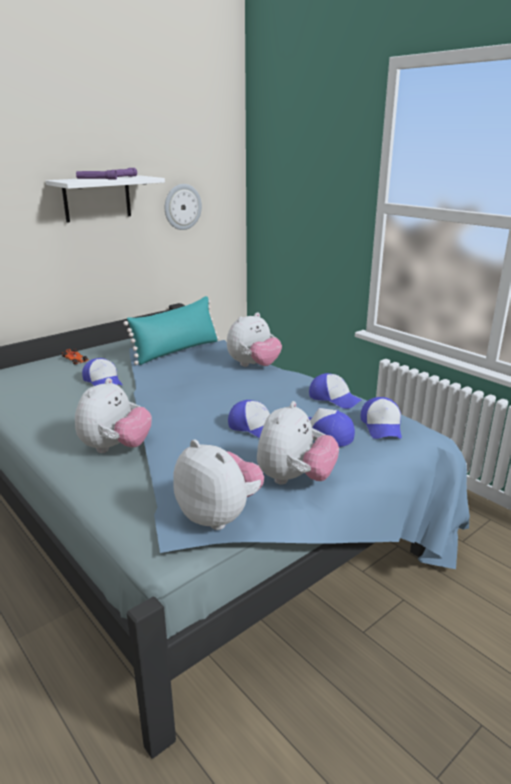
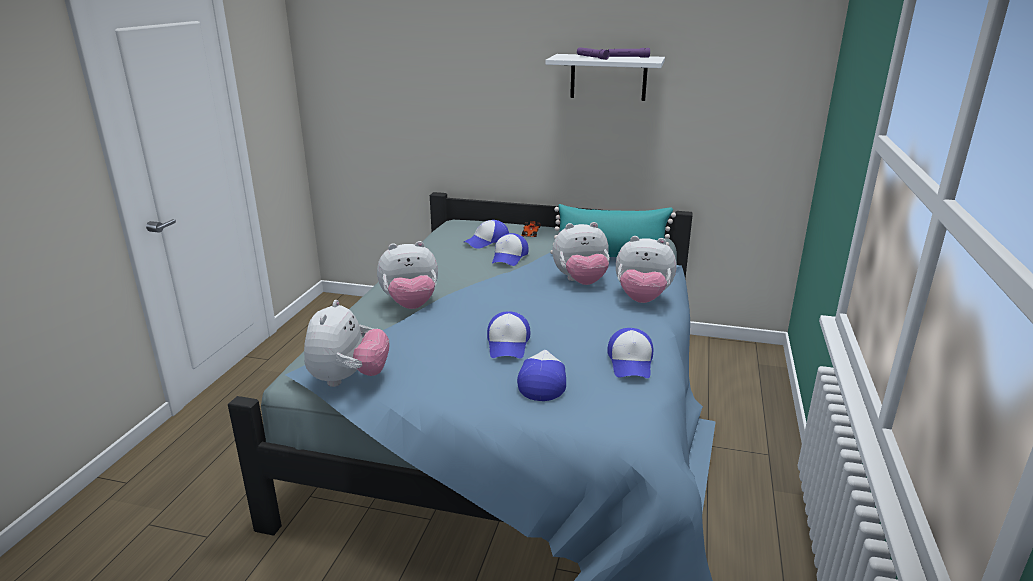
camera: 55 degrees right, 0 degrees up
(182, 207) = (718, 99): wall clock -> none
(294, 479) = (437, 393): plush toy -> plush toy (581, 282)
(382, 426) = (605, 409): cap -> cap (487, 241)

